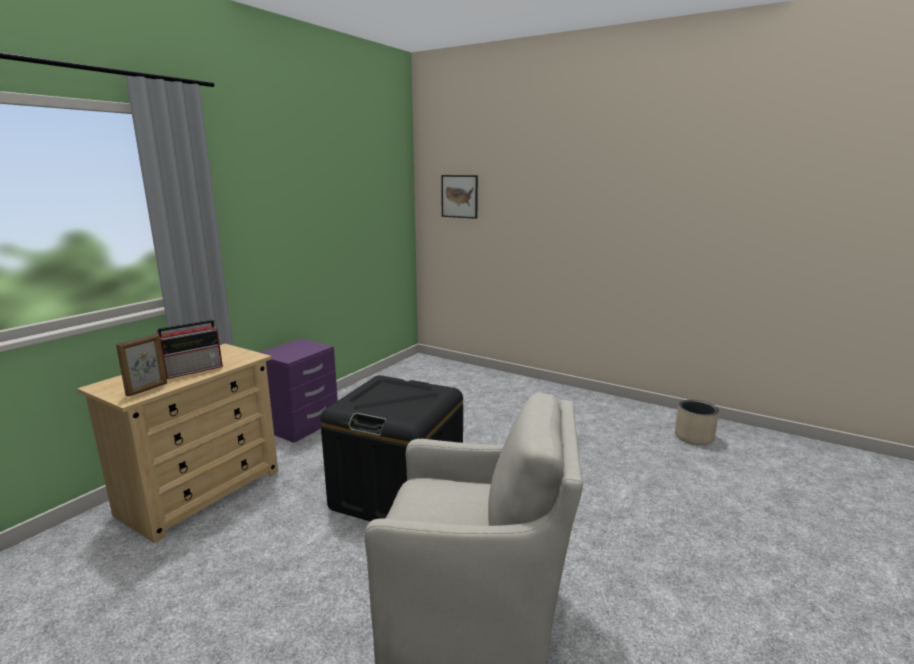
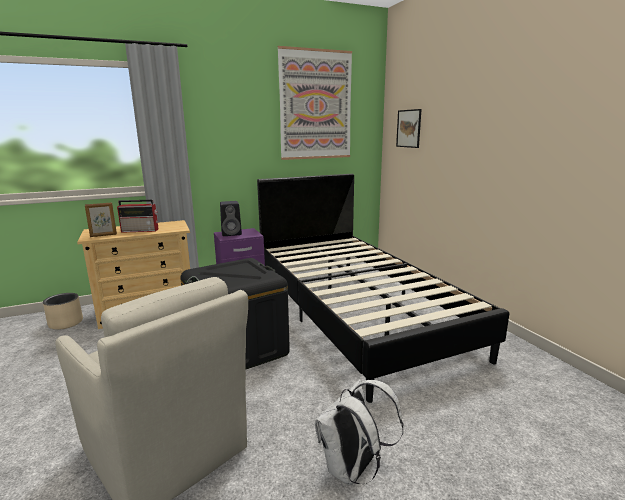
camera: 35 degrees right, 0 degrees up
(285, 351) = (232, 233): none -> black speaker
(353, 168) = (315, 105): none -> picture
(468, 414) = (355, 312): none -> black bed
(641, 549) = (353, 469): none -> white backpack
(694, 437) = (555, 398): beige planter -> beige planter (66, 323)

